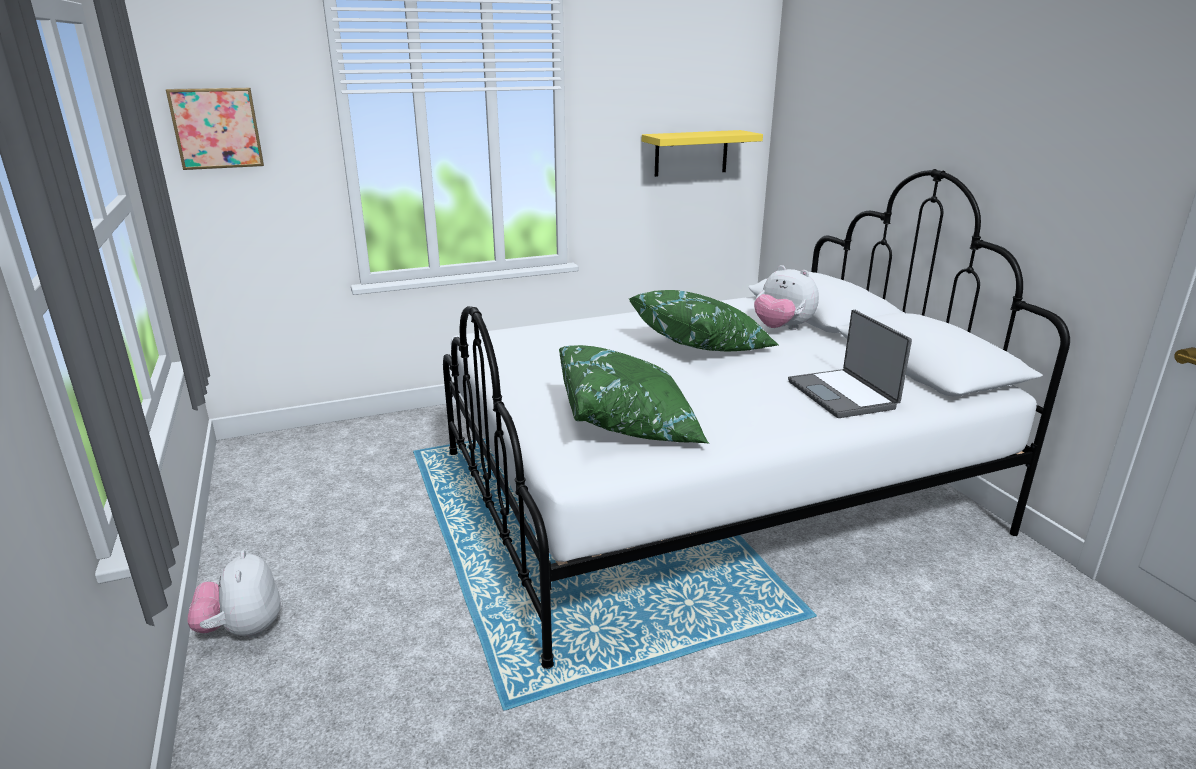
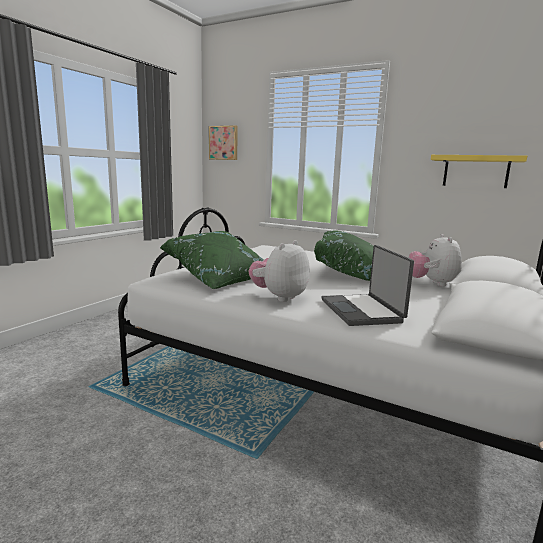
camera: 50 degrees right, 10 degrees down
(243, 630) = (99, 324): plush toy -> plush toy (279, 297)
(843, 395) = (362, 311): laptop -> laptop turned 45 degrees counterclockwise

